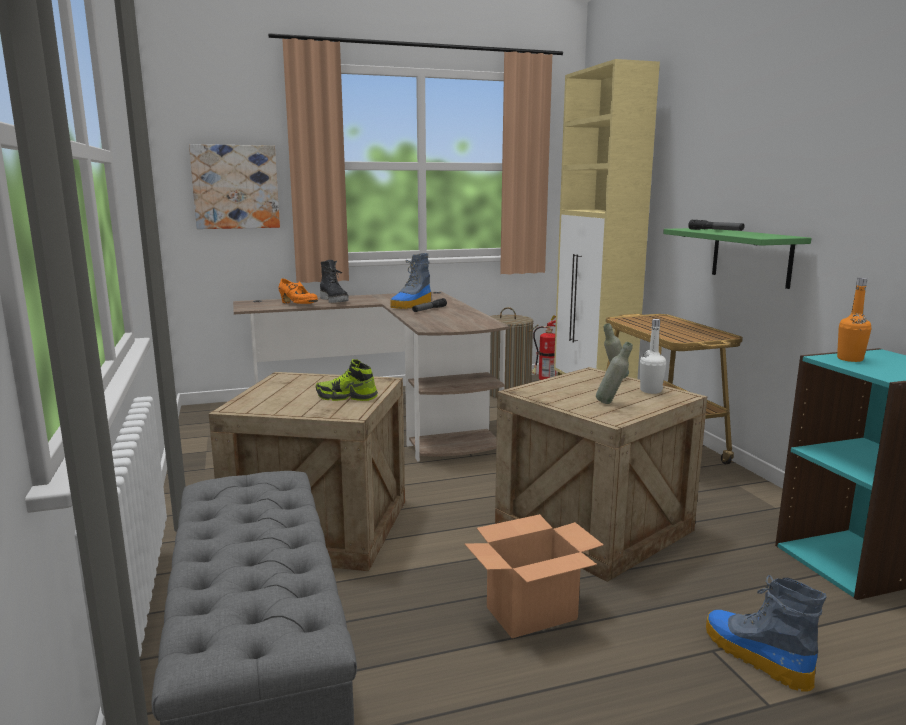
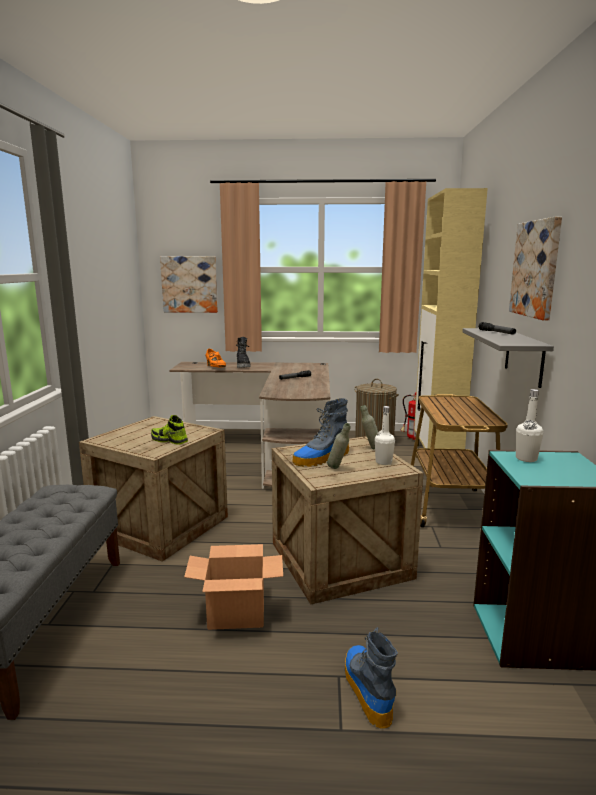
camera: 20 degrees right, 0 degrees up
(412, 305) = (289, 373): boot -> boot (321, 458)
(751, 256) = (524, 356): green shelf -> grey shelf
(767, 152) = (536, 269): none -> picture
(850, 359) = (526, 458): orange bottle -> white bottle

